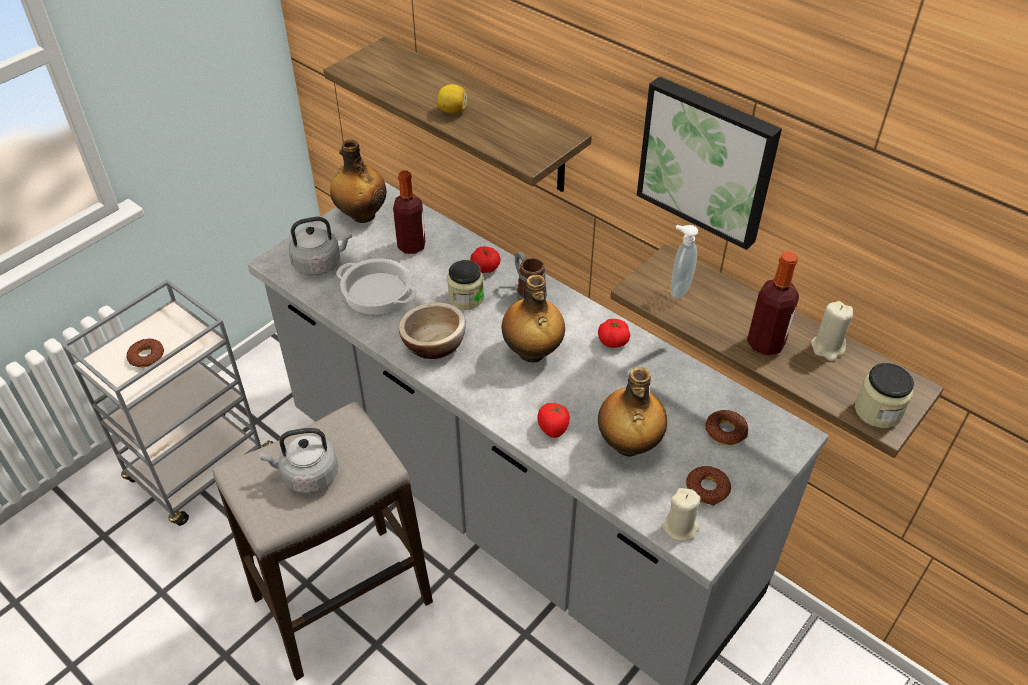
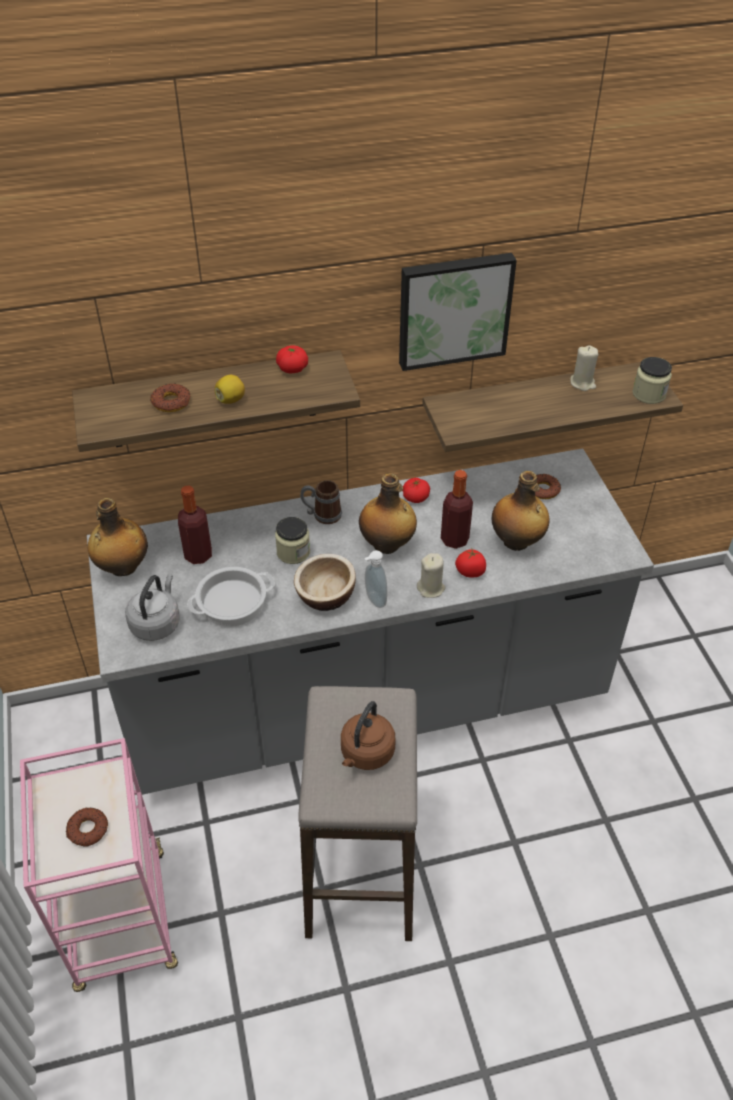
camera: 55 degrees left, 0 degrees up
(199, 470) = (123, 921): grey cart -> pink cart
(307, 476) = (366, 754): grey kettle -> brown kettle
(485, 267) = (270, 524): tomato -> tomato (292, 369)
(678, 289) = (474, 414): soap dispenser -> soap dispenser (374, 600)
(680, 528) = (604, 555): beige candle -> beige candle (431, 588)
(707, 488) = (583, 525): donut -> donut (171, 402)
(765, 344) = (558, 405): bottle -> bottle (454, 539)

